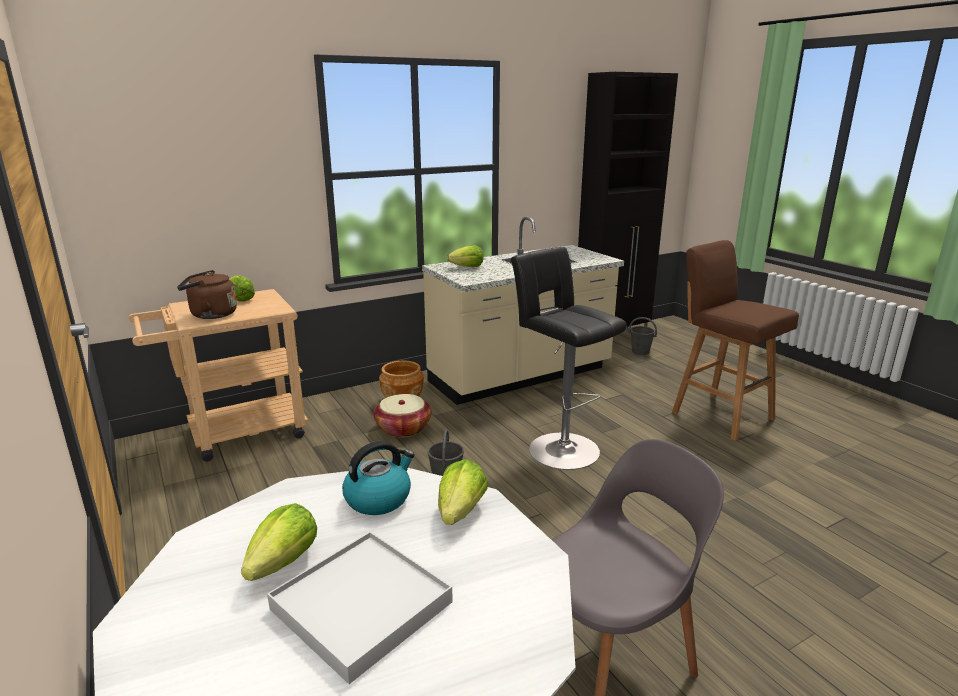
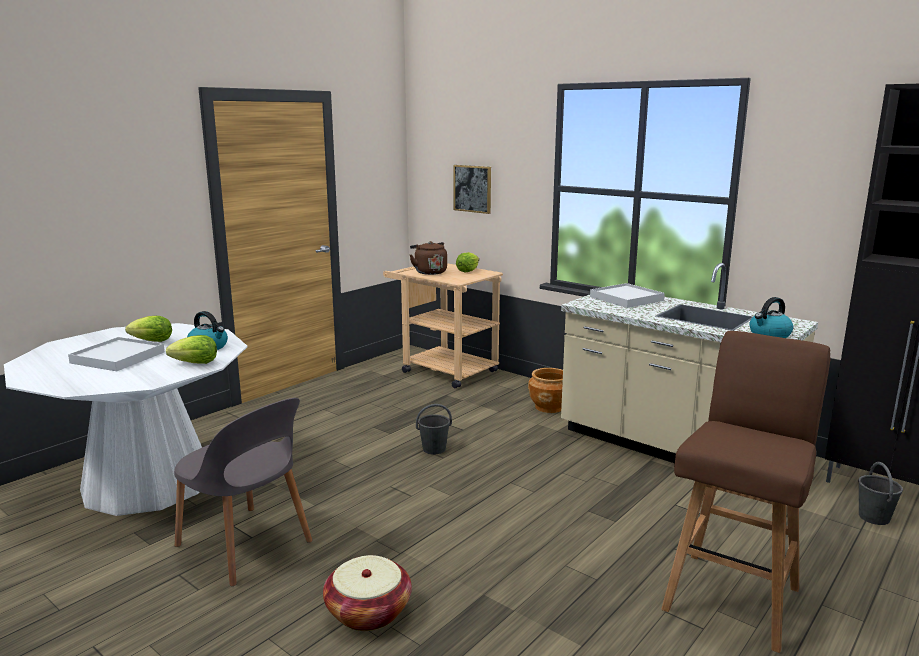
camera: 70 degrees right, 5 degrees down
(200, 193) = (472, 188): none -> picture
(403, 428) = (502, 417): basket -> basket (368, 612)
(467, 267) = (626, 299): lettuce -> white tray
(559, 448) = (530, 490): black stool -> none
(595, 257) = (769, 335): none -> kettle

